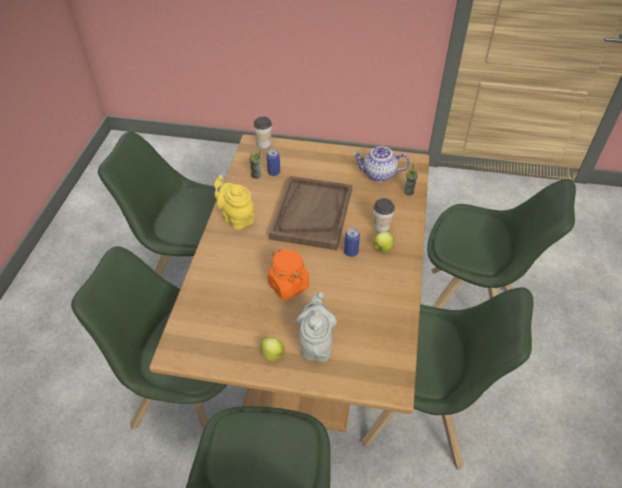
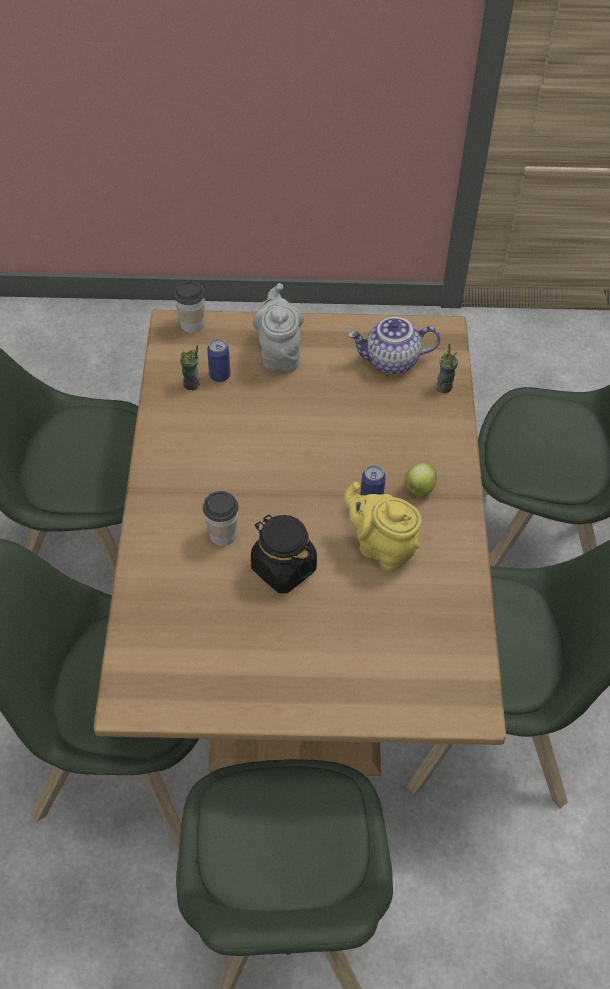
camera: 10 degrees left, 5 degrees up
(236, 218) = (175, 463): yellow teapot -> yellow teapot (382, 548)
(273, 355) = (283, 685): apple -> none
(288, 285) = (283, 568): orange jar -> black jar
(311, 214) = (296, 442): brown tray -> none
(316, 344) = (345, 658): grey teapot -> grey teapot (279, 353)
(381, 227) = (411, 453): cup -> cup (222, 535)

